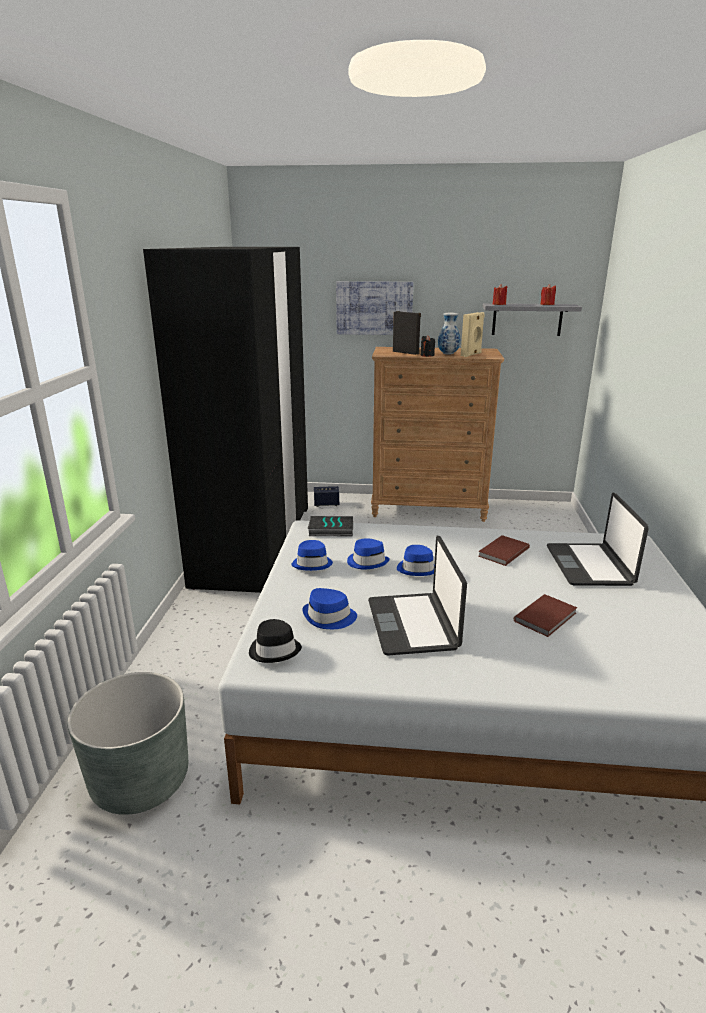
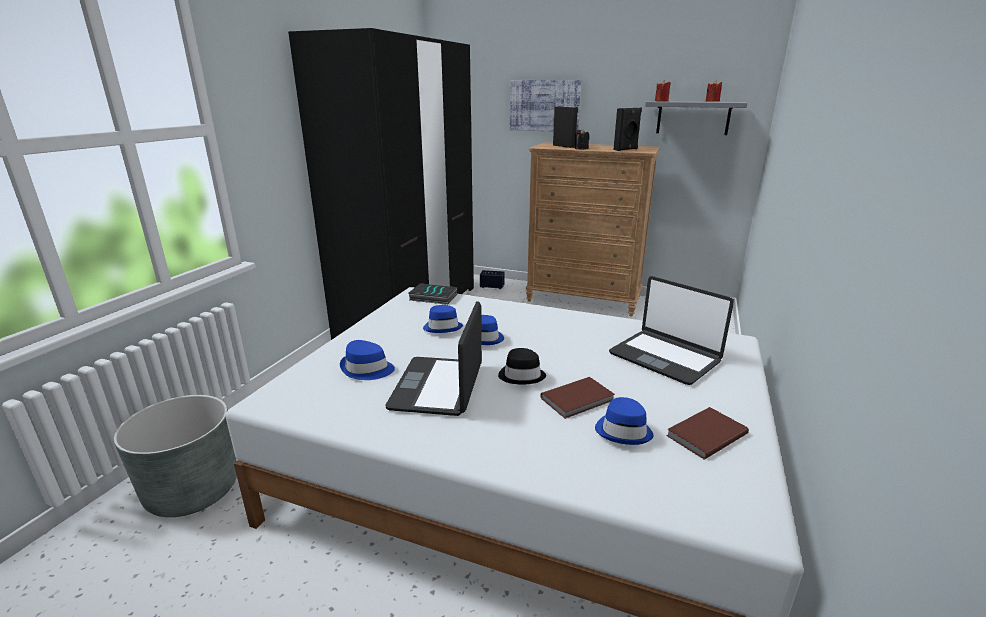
camera: 15 degrees right, 0 degrees up
(275, 650) = (295, 389): black hat -> black hat (522, 375)
(312, 563) = (392, 323): blue hat -> blue hat (623, 431)
(447, 354) = (603, 148): vase -> none
(471, 354) = (626, 149): beige speaker -> black speaker
(502, 552) = (580, 334): brown book -> brown book (704, 434)
(590, 566) = (665, 357): laptop -> laptop turned 60 degrees counterclockwise

